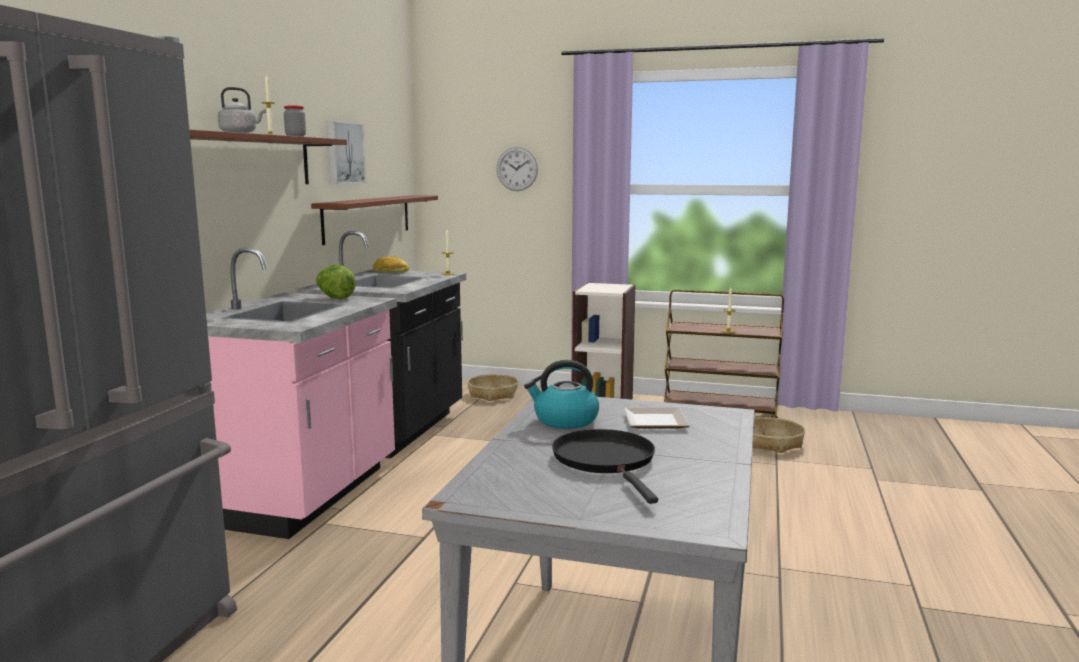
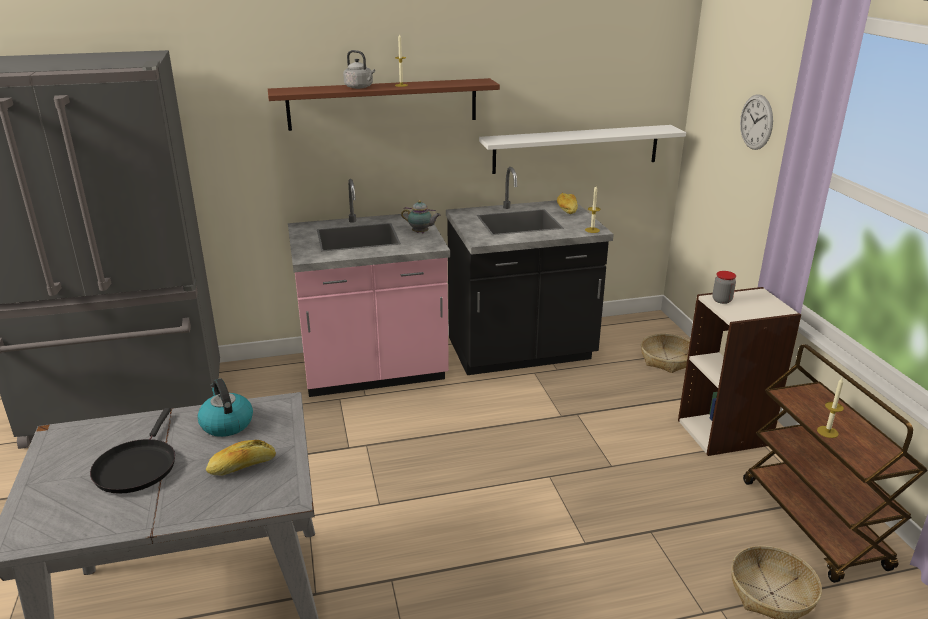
camera: 60 degrees right, 15 degrees up
(295, 136) = (435, 84): jar -> jar (722, 300)
(335, 298) = (421, 233): lettuce -> teapot
(344, 153) = (541, 87): picture -> none
(368, 217) = (576, 149): brown shelf -> white shelf
(606, 461) = (137, 466): black frying pan -> black frying pan turned 135 degrees clockwise
(657, 422) = (242, 466): plate -> bread

